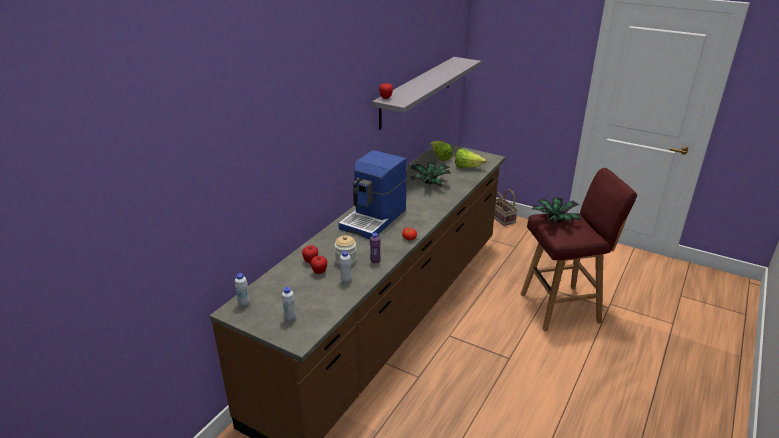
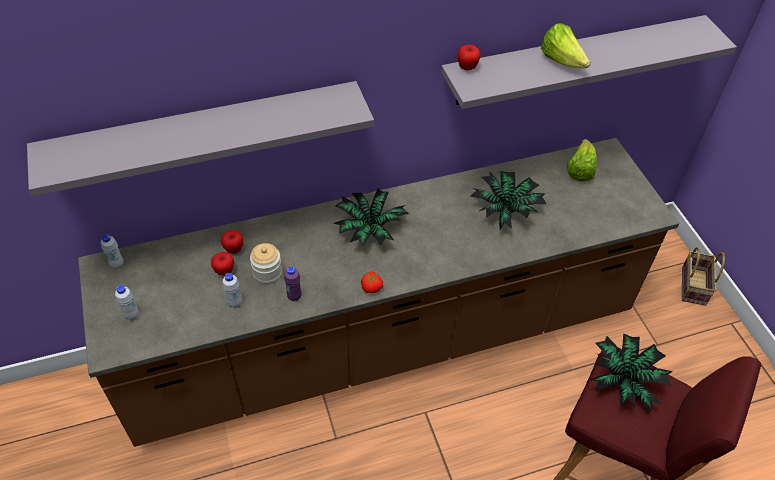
camera: 40 degrees right, 20 degrees up
(275, 174) = (203, 132): none -> grey shelf
(374, 219) = (369, 229): coffee machine -> potted plant
(467, 167) = (594, 211): lettuce -> lettuce (562, 61)

